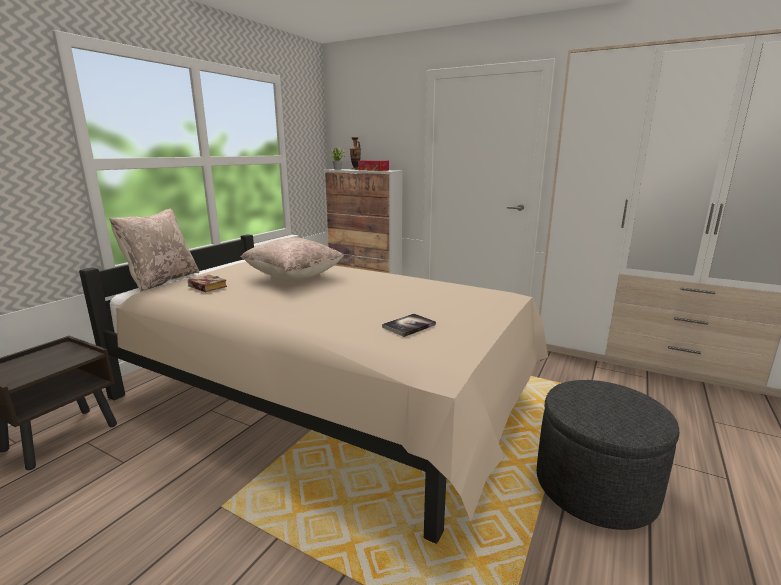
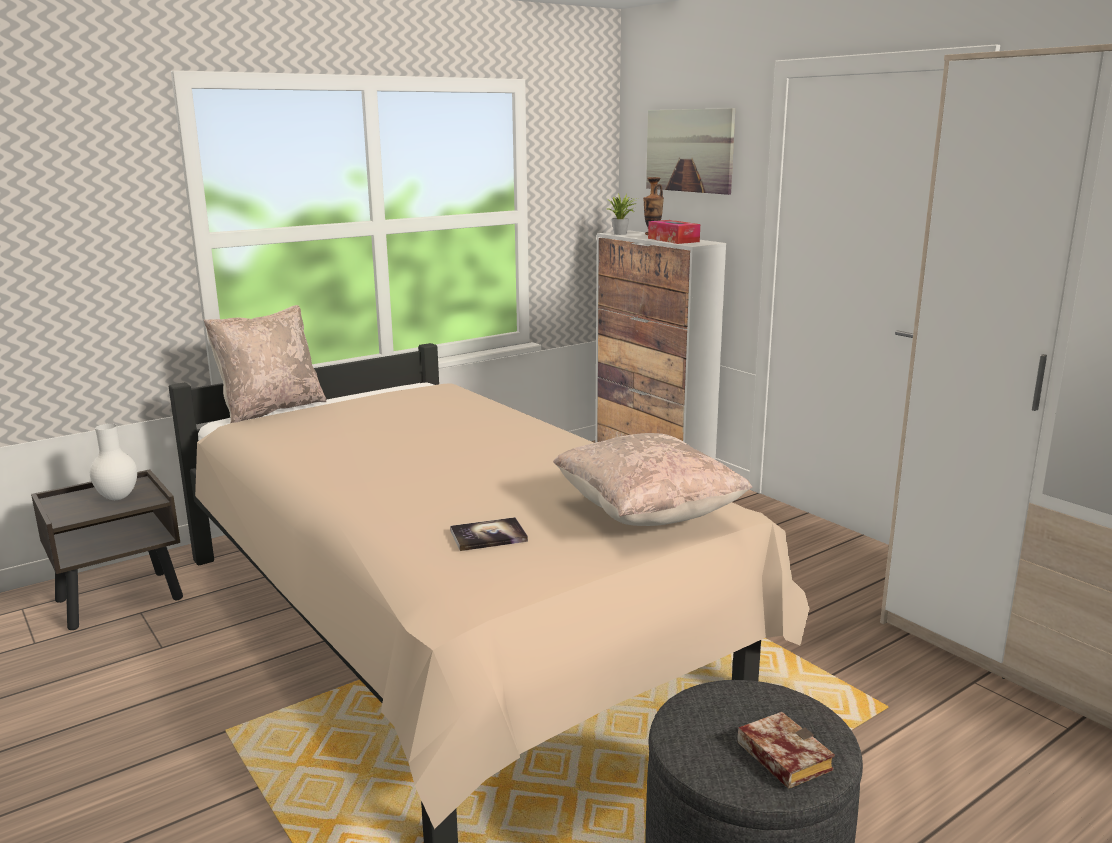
camera: 25 degrees right, 0 degrees up
(54, 358) = (117, 497): none -> white vase
(206, 287) = (307, 428): book -> book (779, 756)
(294, 277) = (433, 428): beige pillow -> beige pillow (647, 514)
(374, 122) = (689, 150): none -> picture

